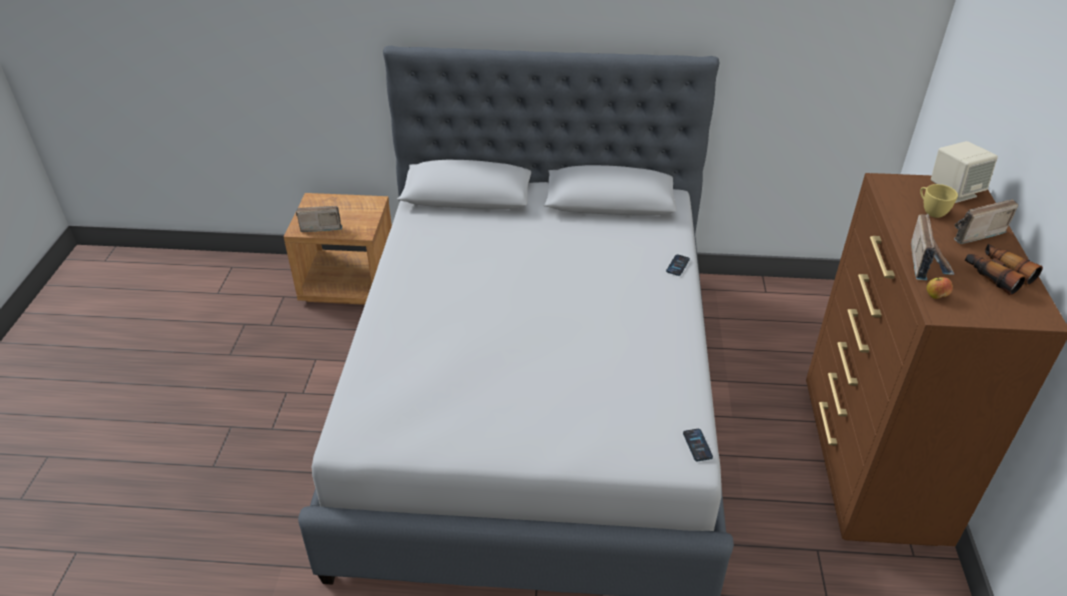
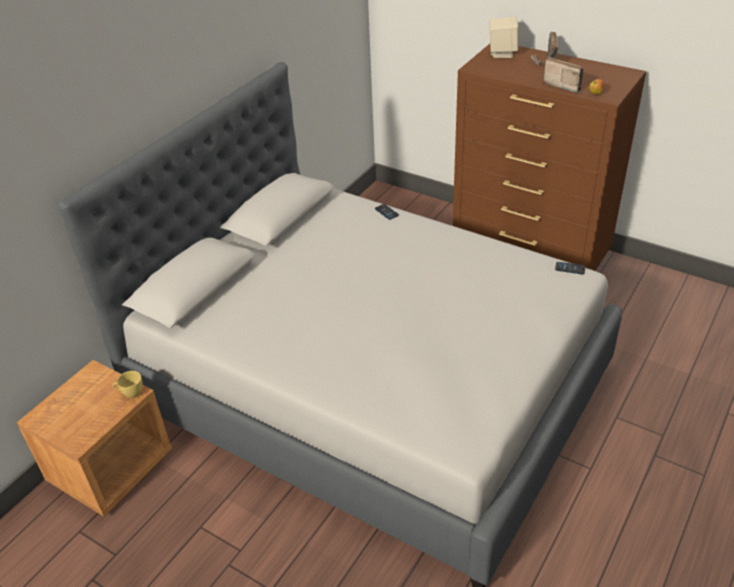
camera: 60 degrees left, 0 degrees up
(320, 226) = (91, 423): radio -> none
(931, 211) = (515, 66): yellow cup -> yellow cup (130, 393)
(996, 275) = (587, 70): binoculars -> none

